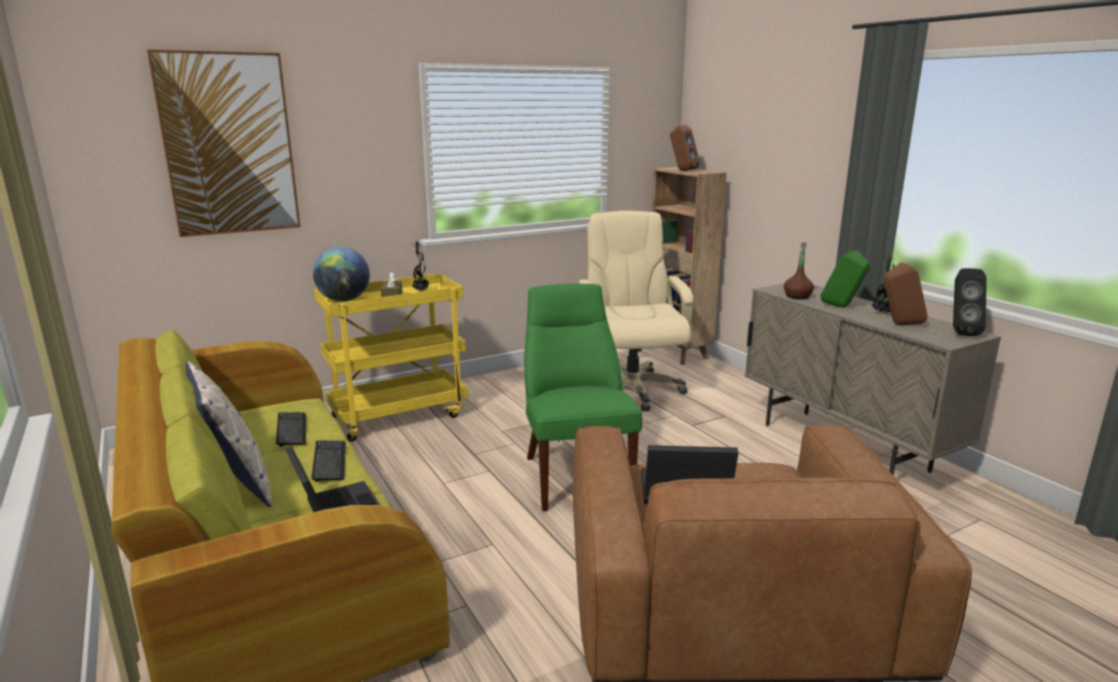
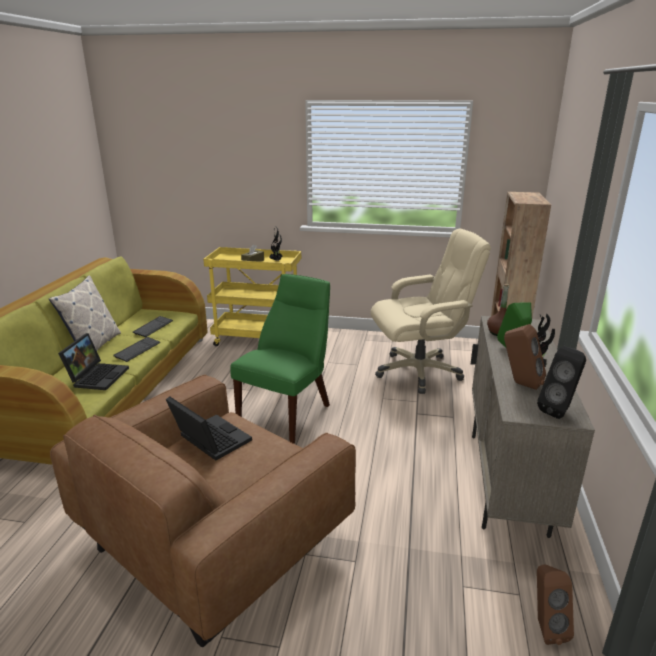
camera: 40 degrees right, 5 degrees up
(229, 144) = (186, 152): picture -> none
(344, 300) = (229, 257): globe -> none
(631, 389) = (419, 371): beige office chair -> beige office chair turned 45 degrees clockwise
(682, 170) = (518, 197): brown speaker -> brown speaker (545, 626)

